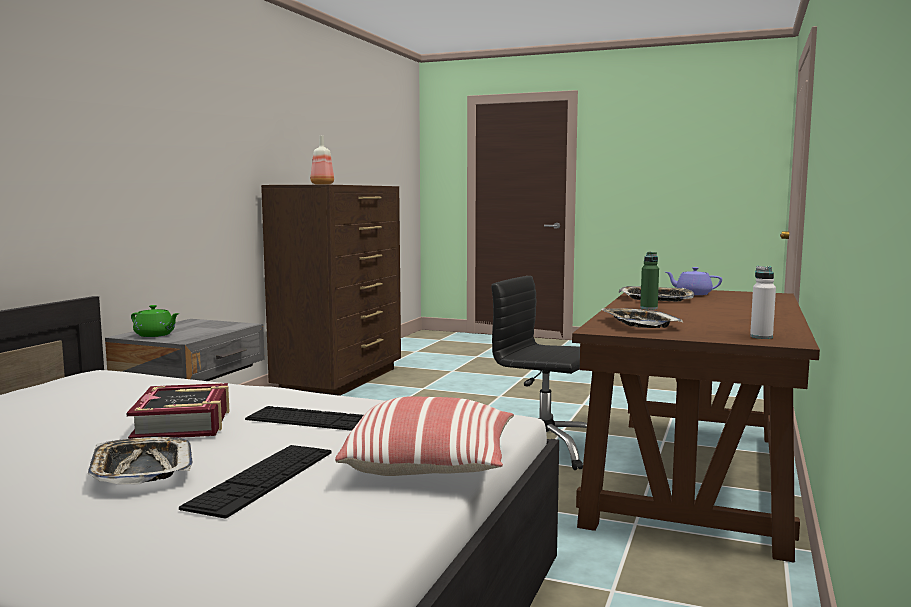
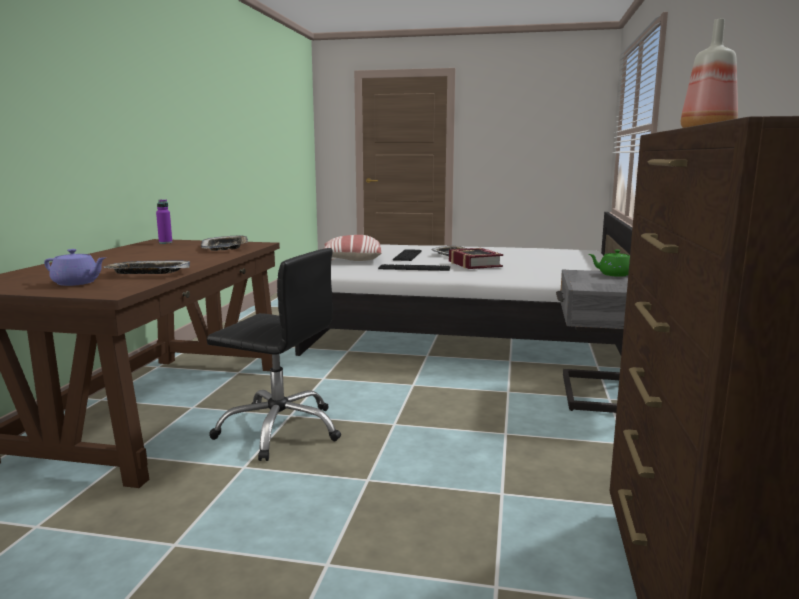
camera: 170 degrees right, 5 degrees up
(648, 308) = (187, 260): green bottle -> none
(761, 337) = (165, 242): white bottle -> purple bottle

